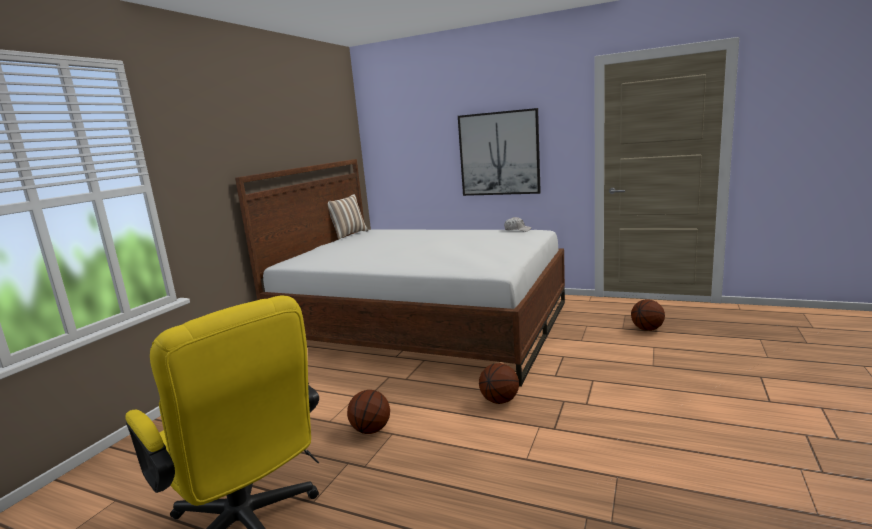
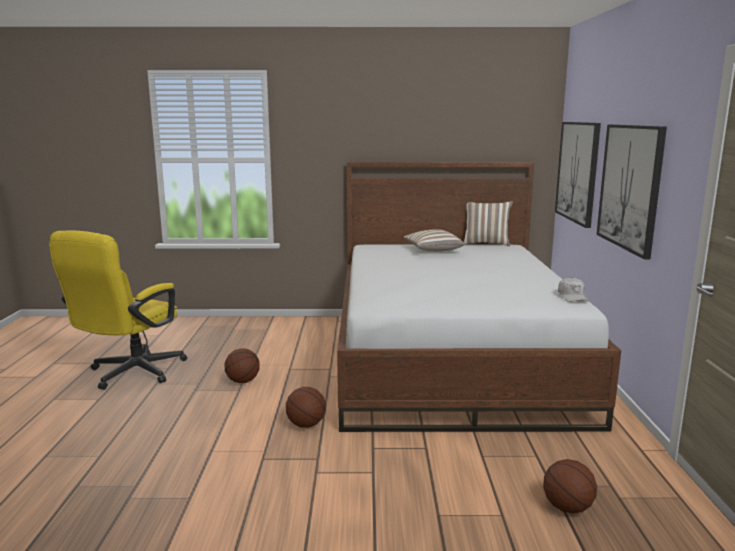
camera: 65 degrees right, 0 degrees up
(345, 247) = (432, 250): none -> pillow
(406, 158) = (578, 171): none -> picture

